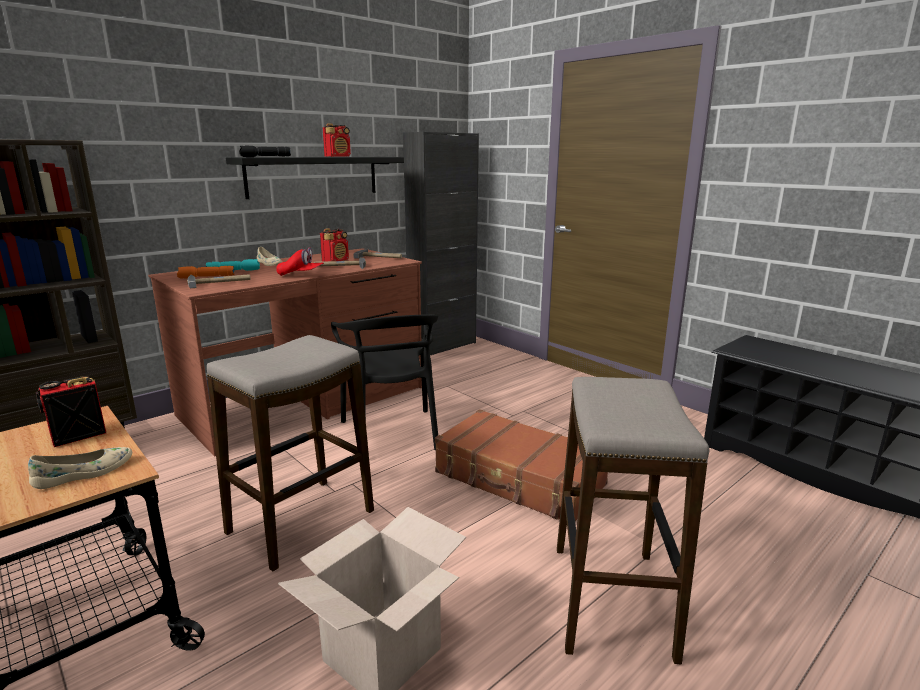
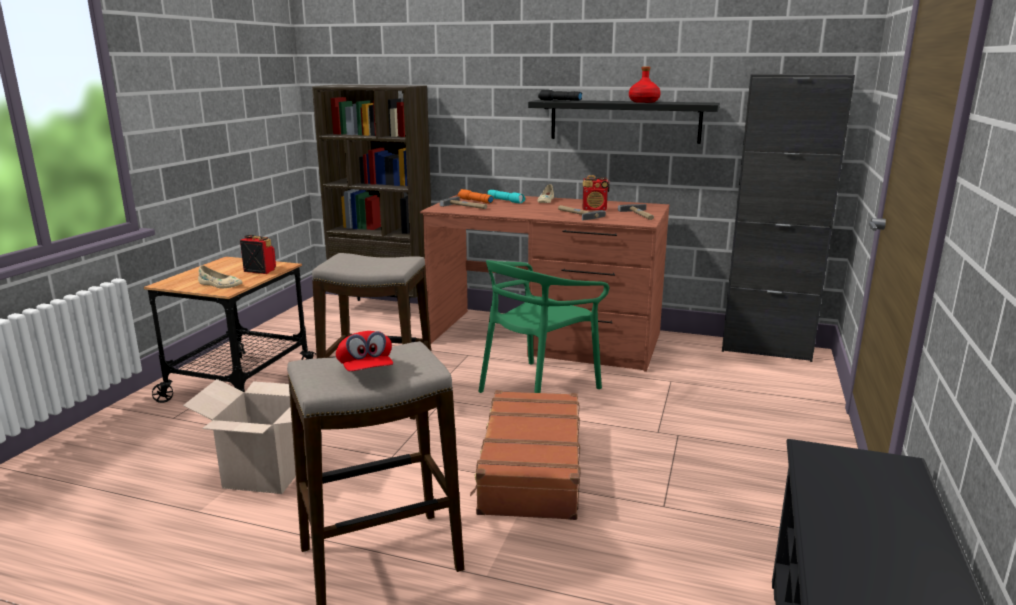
camera: 60 degrees right, 0 degrees up
(300, 275) = (524, 214): red cap -> red cap (366, 371)
(338, 156) = (644, 102): radio -> red bottle
(392, 433) = (538, 388): black chair -> green chair

